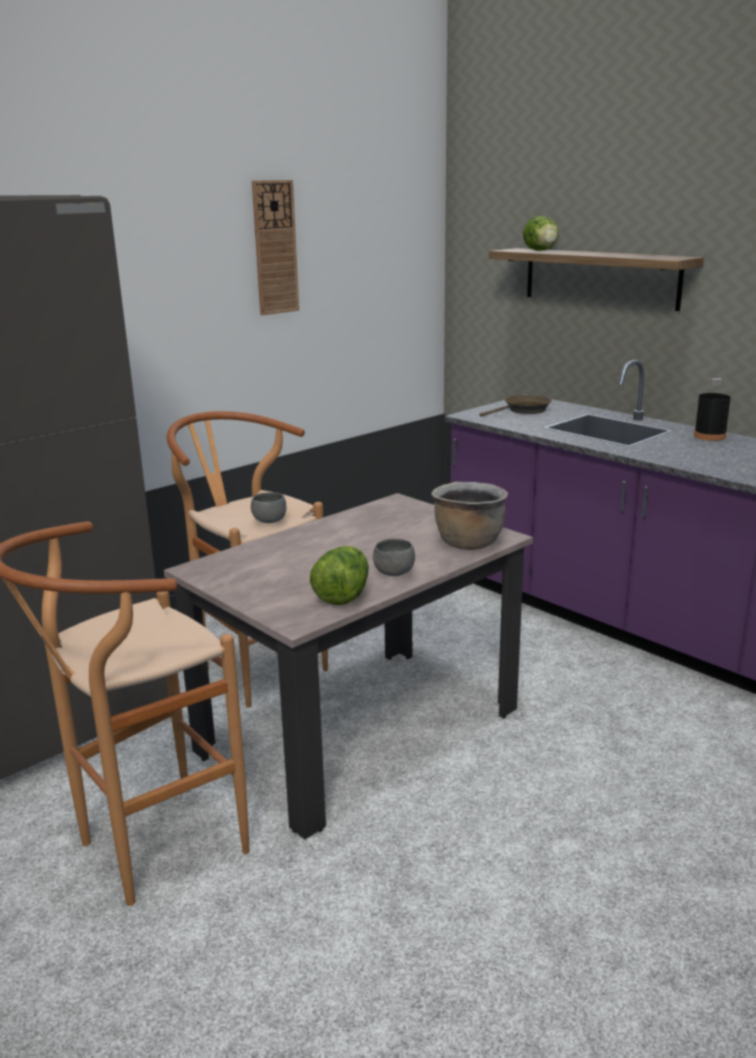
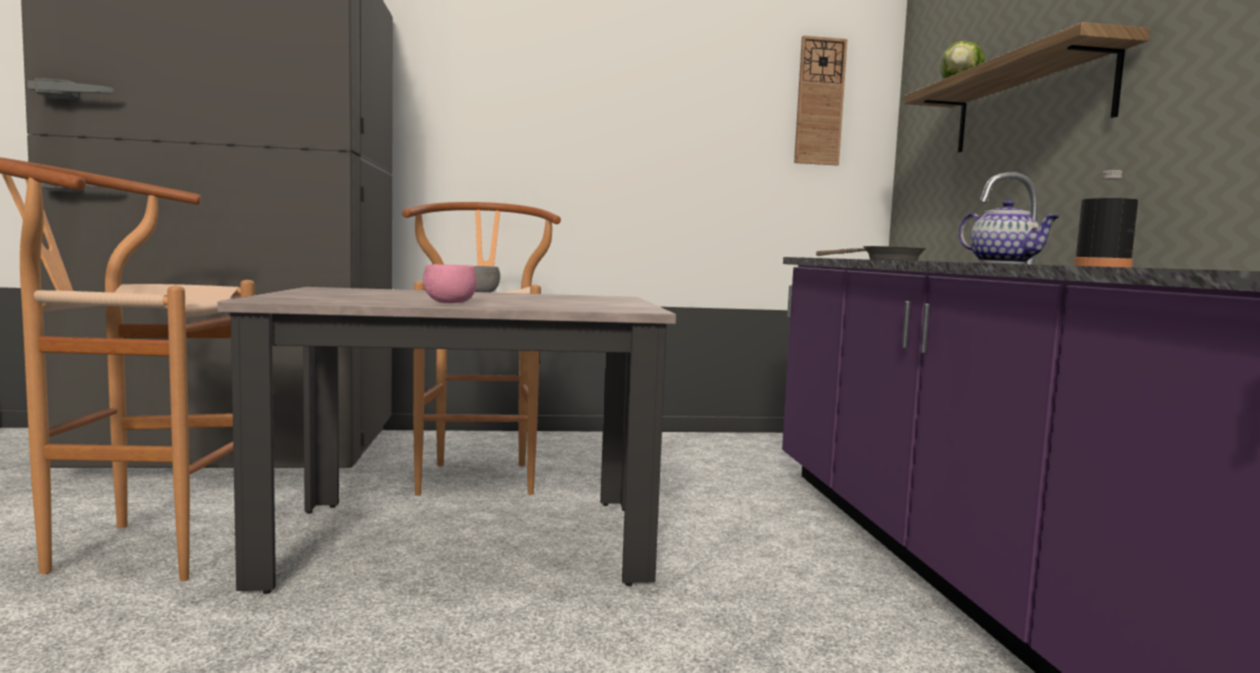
camera: 35 degrees right, 15 degrees down
(275, 248) = (662, 91): wall clock -> wall clock (819, 101)
(343, 595) = (357, 300): lettuce -> none
(394, 573) = (449, 303): grey bowl -> pink bowl
(468, 543) = (589, 307): brown cooking pot -> none
(694, 460) = (1004, 263): none -> teapot

